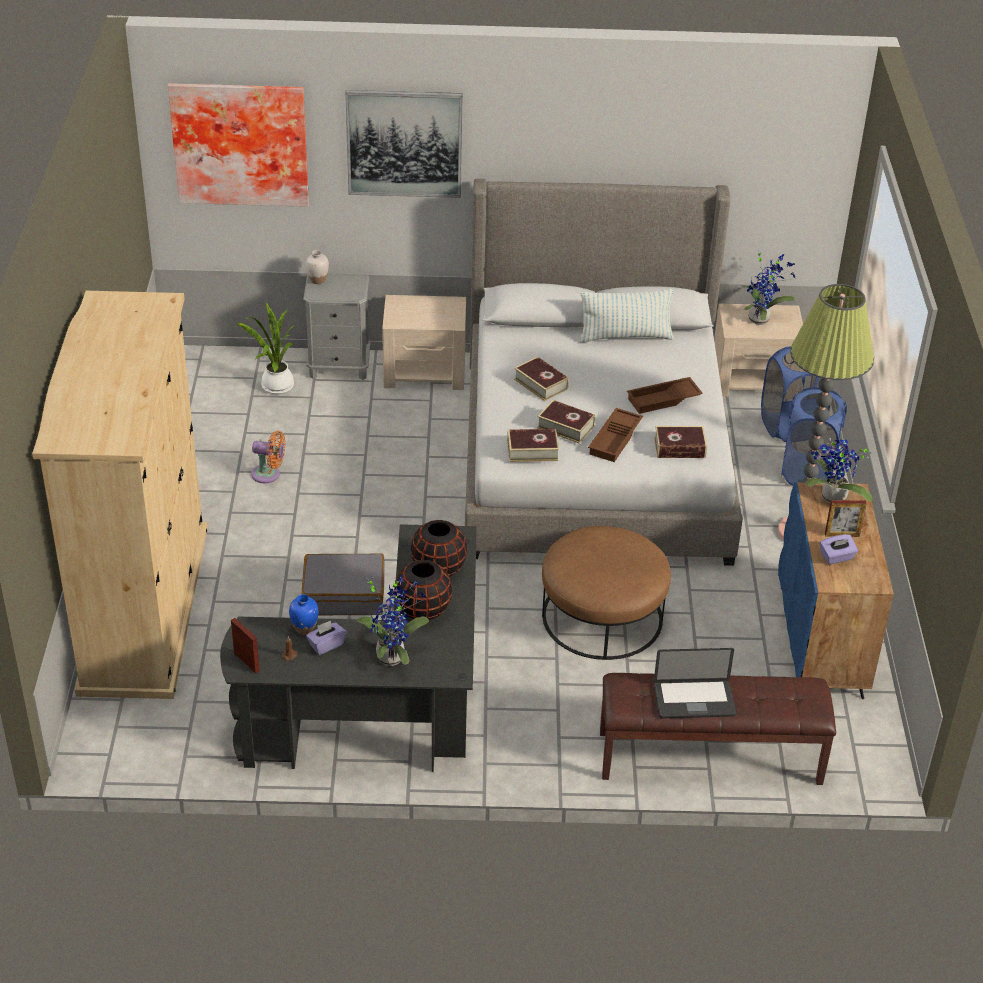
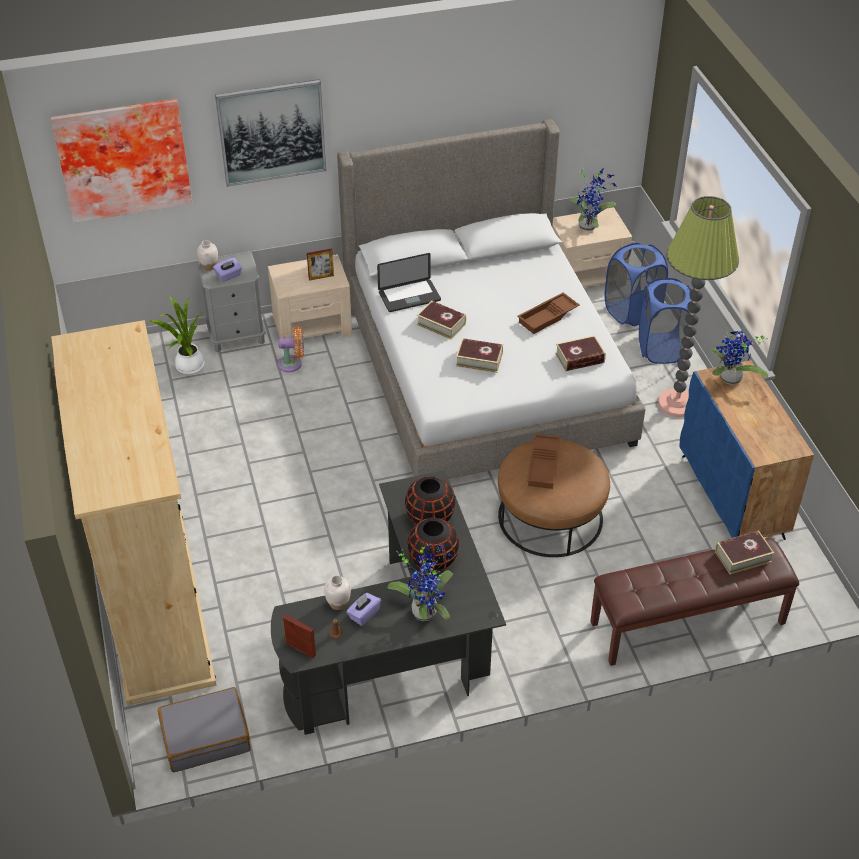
camera: 15 degrees left, 5 degrees up
(269, 475) = (215, 451): orange fan -> orange fan (292, 364)
(304, 628) = (338, 603): blue vase -> white vase
(344, 594) = (326, 549): grey suitcase -> grey suitcase (205, 736)
(532, 451) = (461, 388): book -> book (742, 556)
(616, 439) = (524, 362): brown tray -> brown tray (544, 465)
(625, 337) = (492, 265): pillow -> none
(694, 700) = (679, 584): laptop -> laptop (409, 296)
(837, 557) = (756, 432): purple tissue box -> purple tissue box (228, 276)
(842, 535) = (751, 411): picture frame -> picture frame (321, 277)

